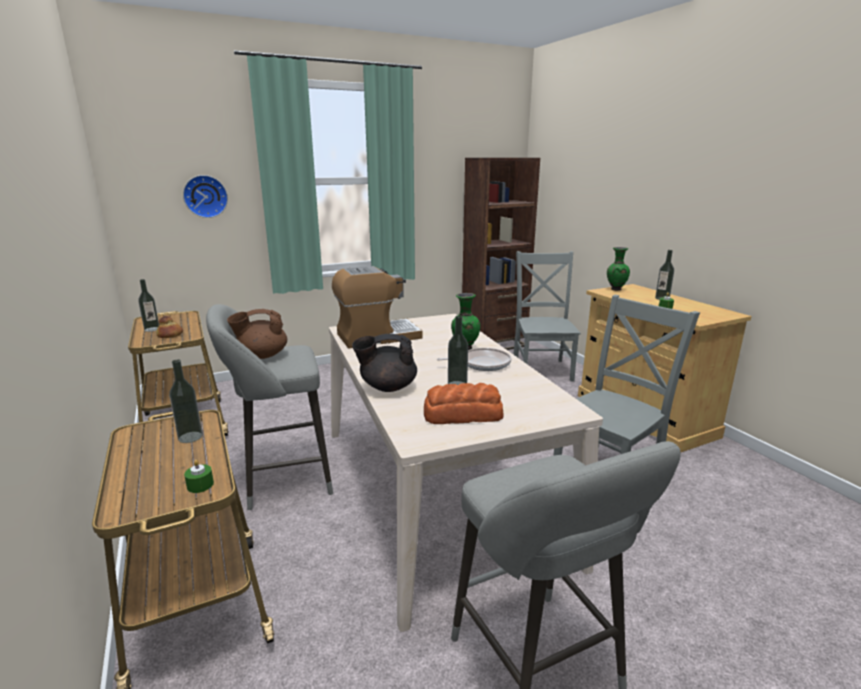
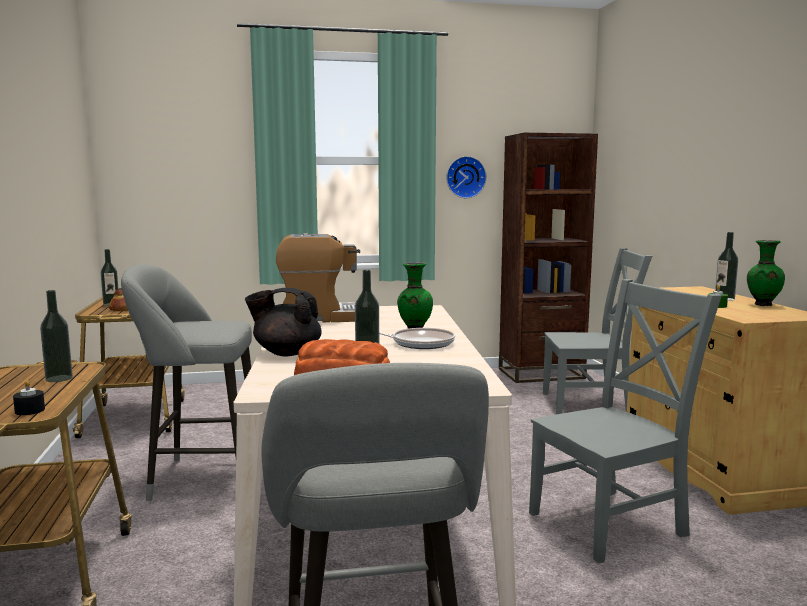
camera: 15 degrees right, 10 degrees down
(200, 485) = (30, 410): green candle -> black candle
(205, 196) = (197, 173): wall clock -> wall clock (465, 177)
(262, 355) = (188, 323): brown teapot -> none
(542, 369) = (590, 404): grey chair -> grey chair turned 75 degrees clockwise
(615, 289) = (668, 289): green vase -> green vase (762, 305)

